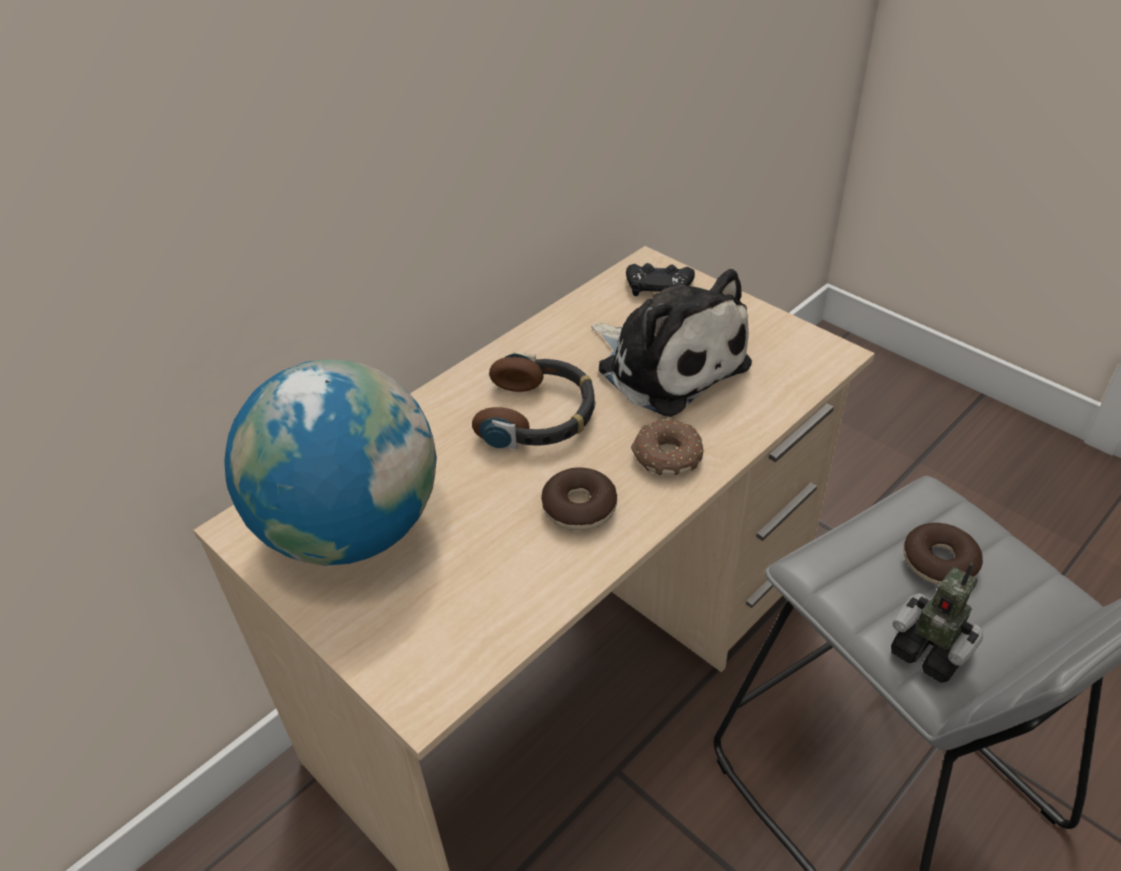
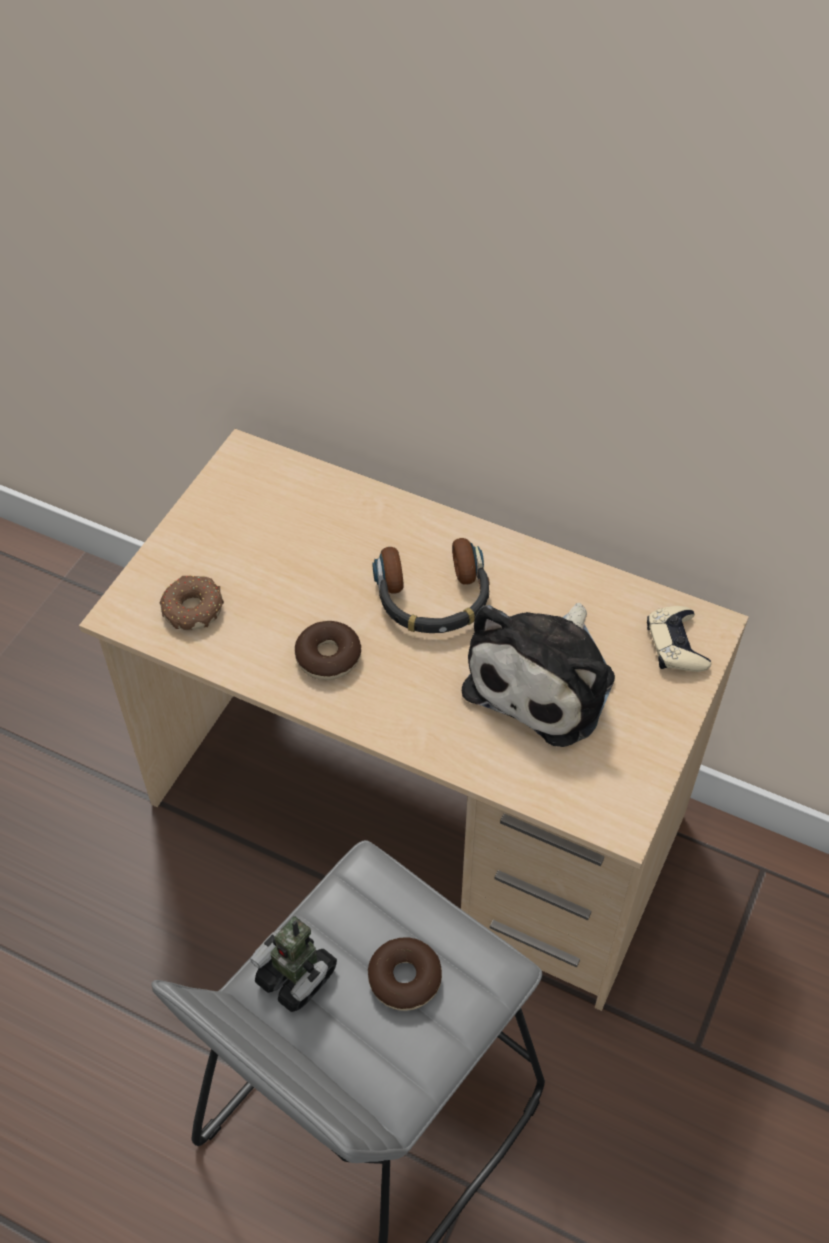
camera: 70 degrees right, 10 degrees up
(352, 529) = (261, 518): globe -> none
(659, 285) = (676, 645): black game controller -> beige game controller
(666, 456) = (412, 705): donut -> donut (193, 608)
(930, 650) = (297, 976): toy robot -> toy robot turned 75 degrees counterclockwise

